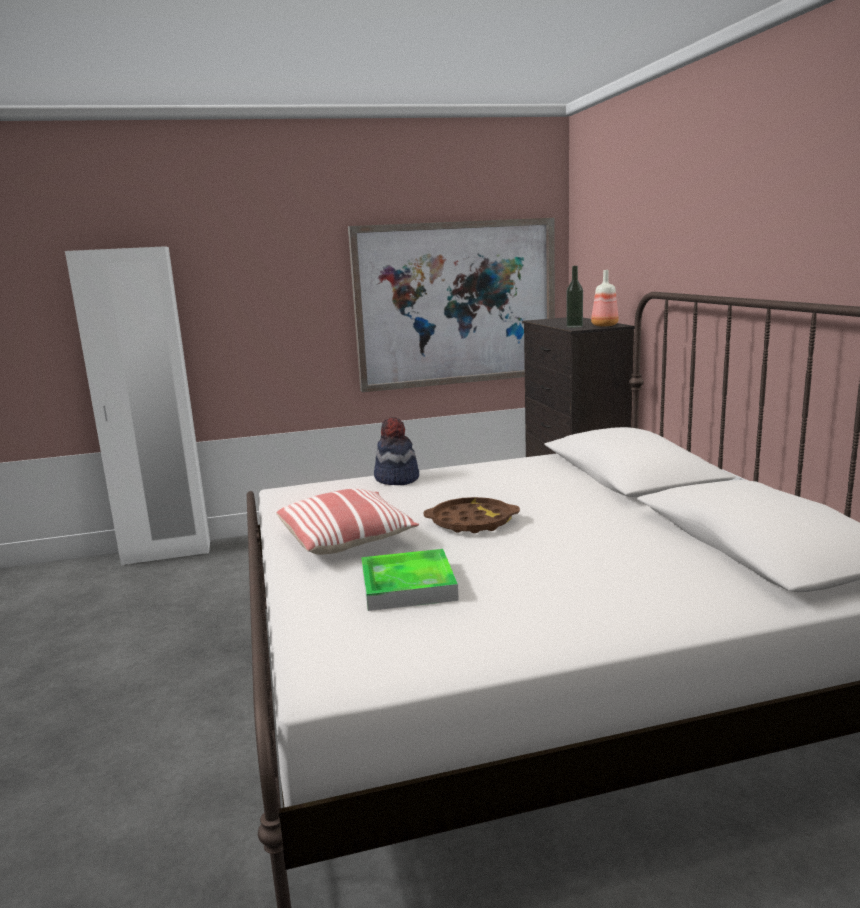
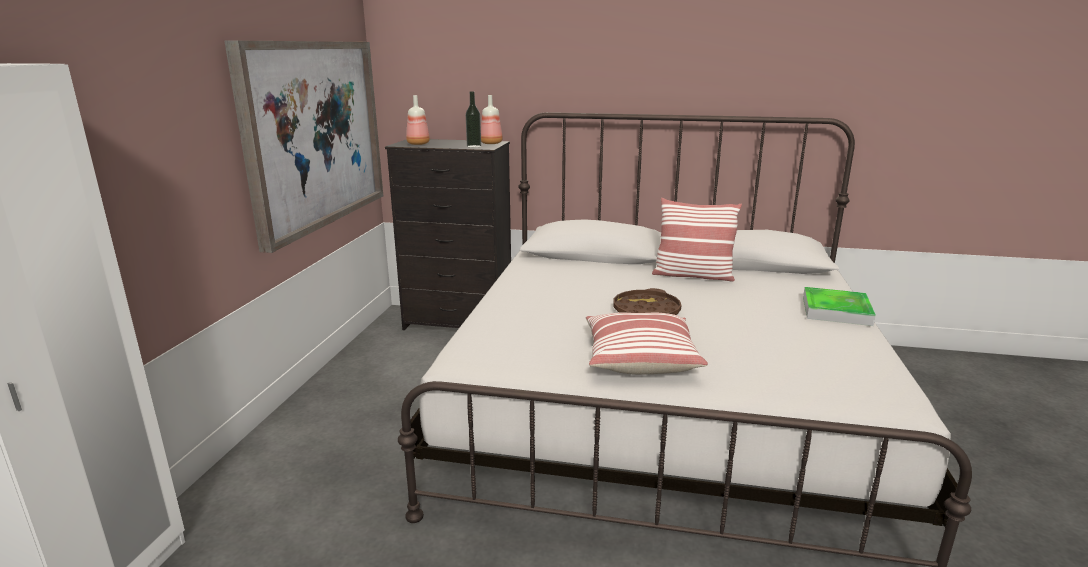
camera: 65 degrees left, 5 degrees up
(396, 479) = (500, 313): hat -> none
(408, 585) = (756, 354): tray -> tray (836, 310)
(551, 321) = (418, 144): none -> bottle
(628, 522) = (692, 275): none -> pillow

